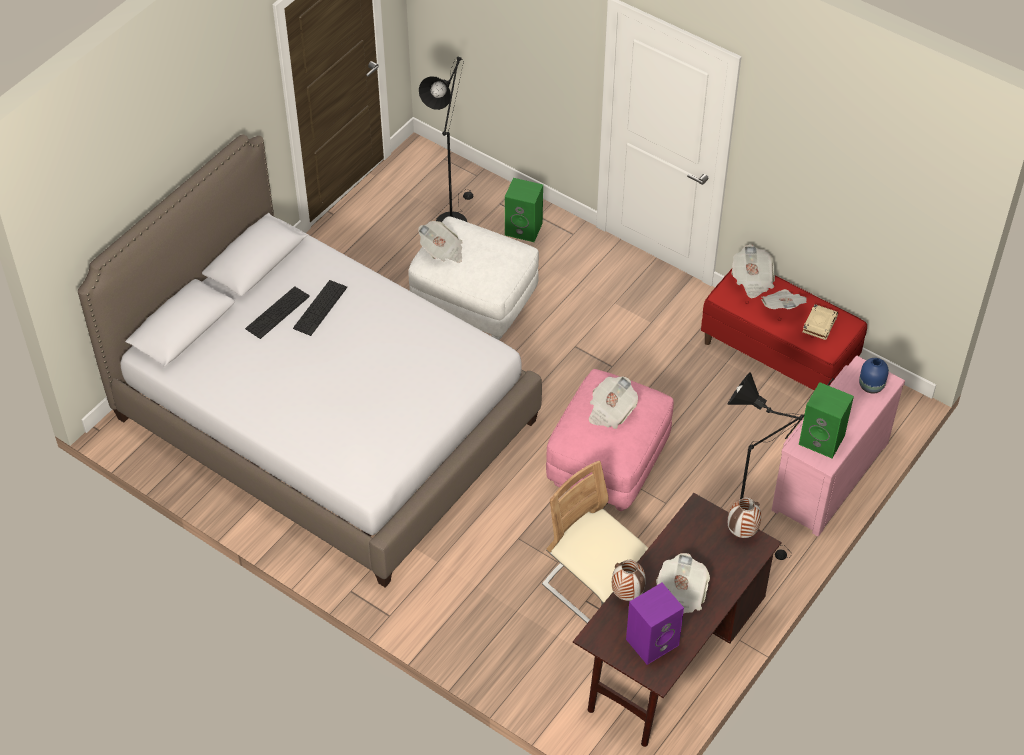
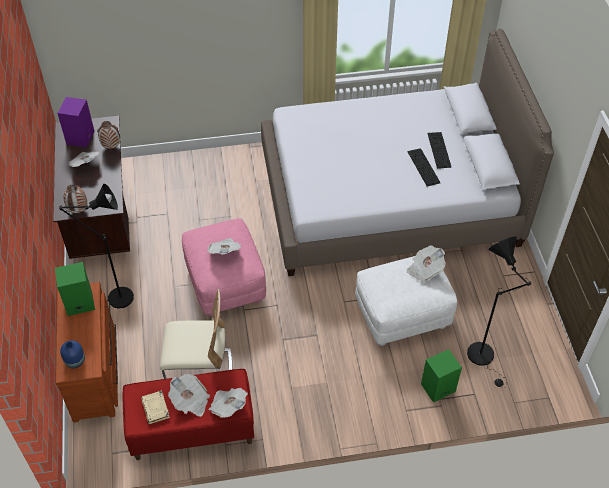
camera: 135 degrees right, 0 degrees up
(596, 588) = (168, 222): beige chair -> beige chair (199, 371)
(827, 474) = (96, 371): pink dresser -> brown dresser

